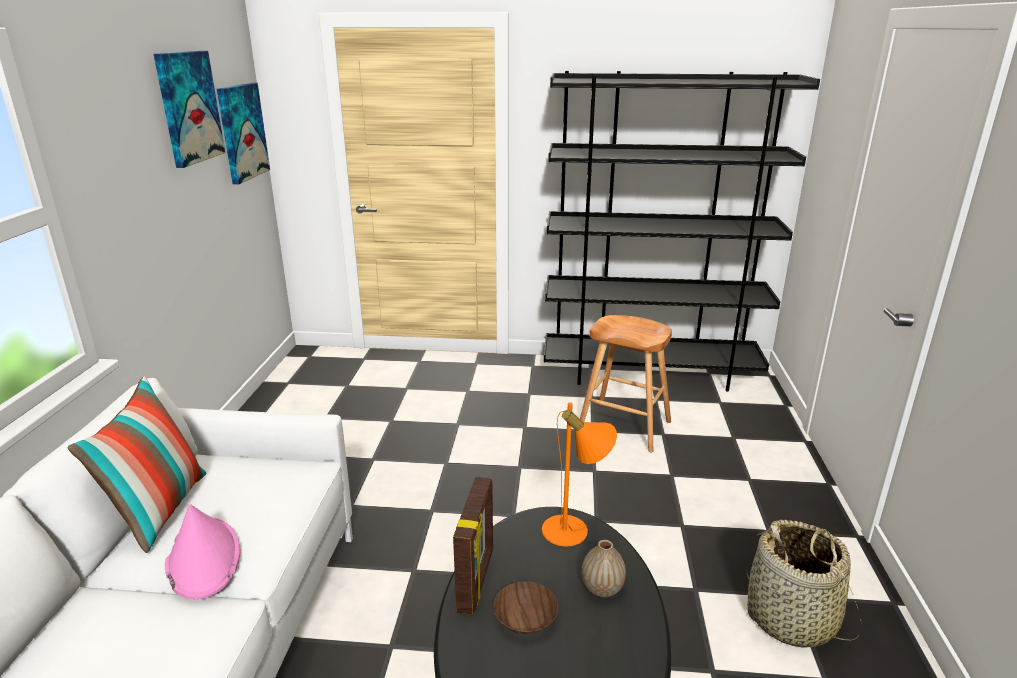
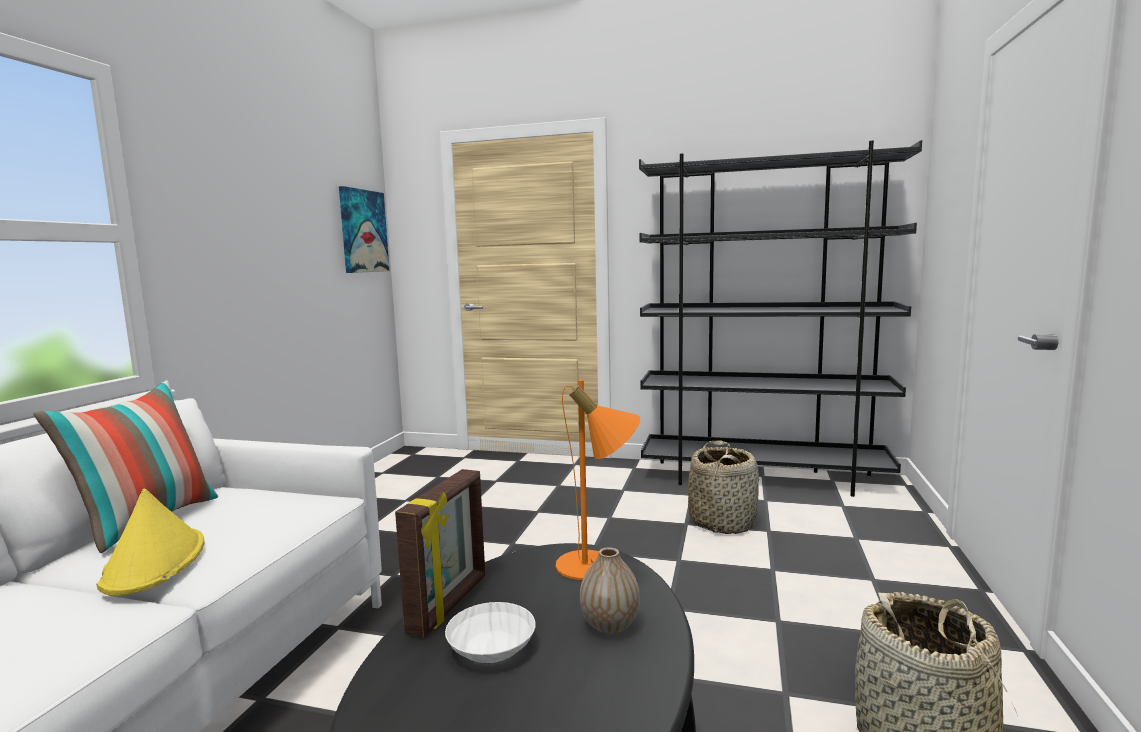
camera: 10 degrees right, 15 degrees down
(189, 107) = (305, 192): picture -> none
(203, 558) = (155, 562): pink hat -> yellow hat
(525, 616) = (491, 646): brown bowl -> white bowl
(623, 427) = (723, 522): brown stool -> basket

